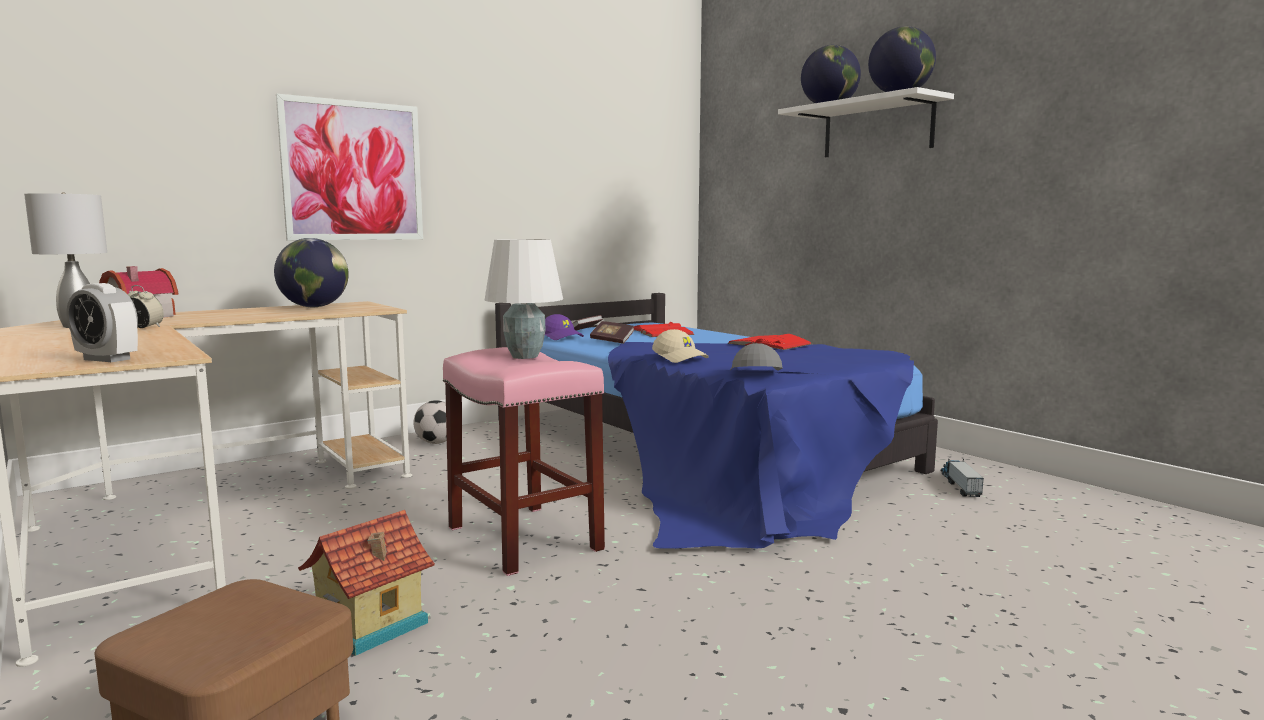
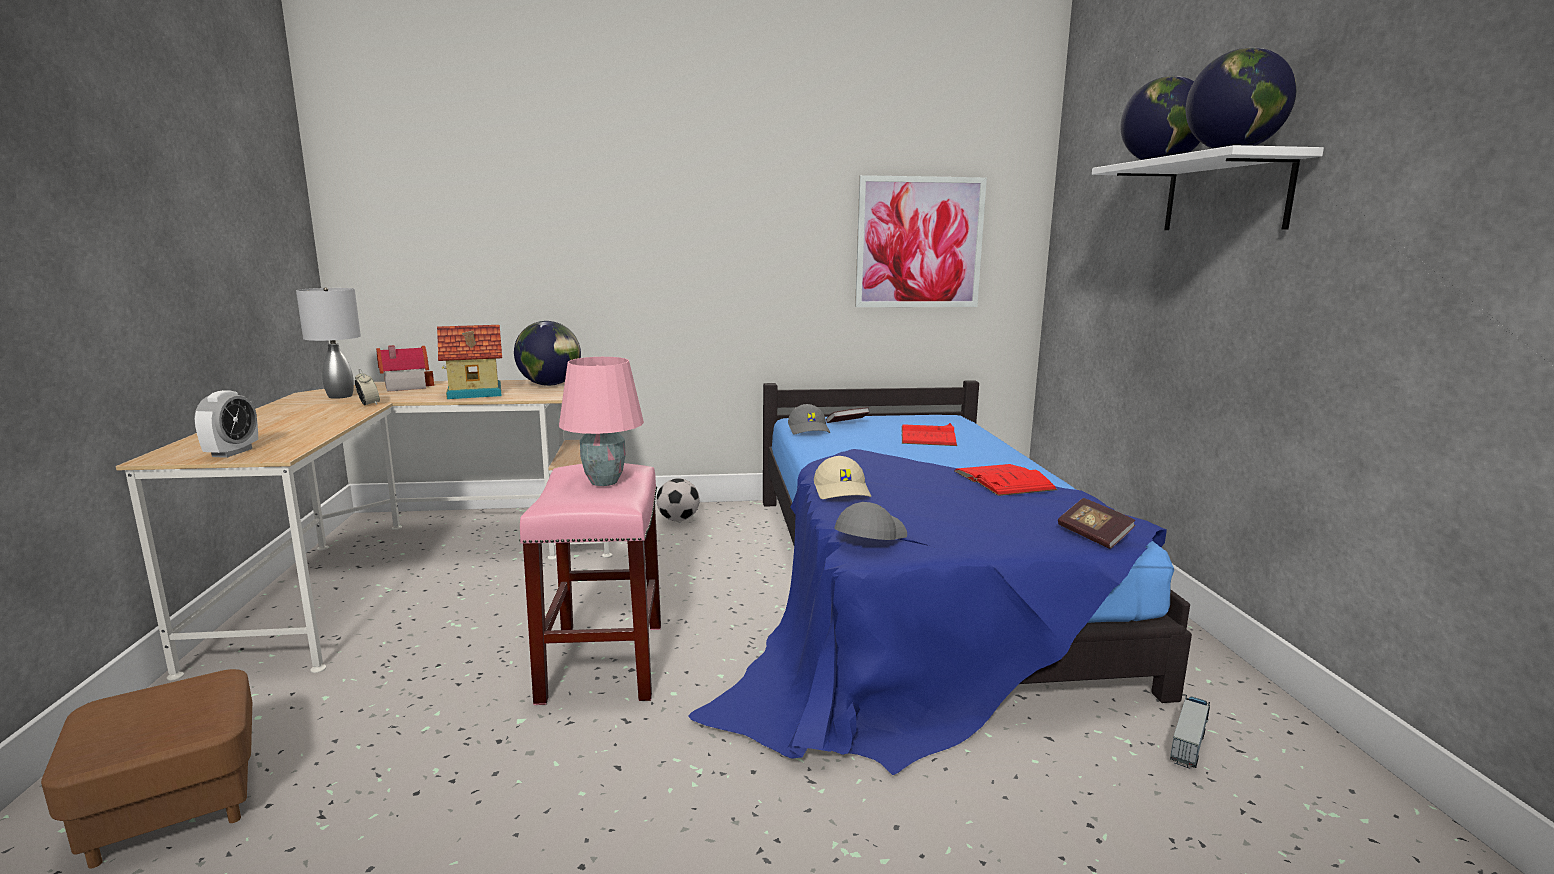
camera: 30 degrees right, 5 degrees up
(107, 359) = (232, 452): alarm clock -> alarm clock turned 135 degrees counterclockwise
(353, 171) = (620, 249): picture -> picture (919, 243)
(372, 626) = (378, 725): toy house -> toy house (475, 393)
(525, 357) = (604, 482): white table lamp -> pink table lamp
(562, 337) = (809, 430): purple cap -> grey cap
(612, 341) = (841, 445): book -> book (1094, 536)

